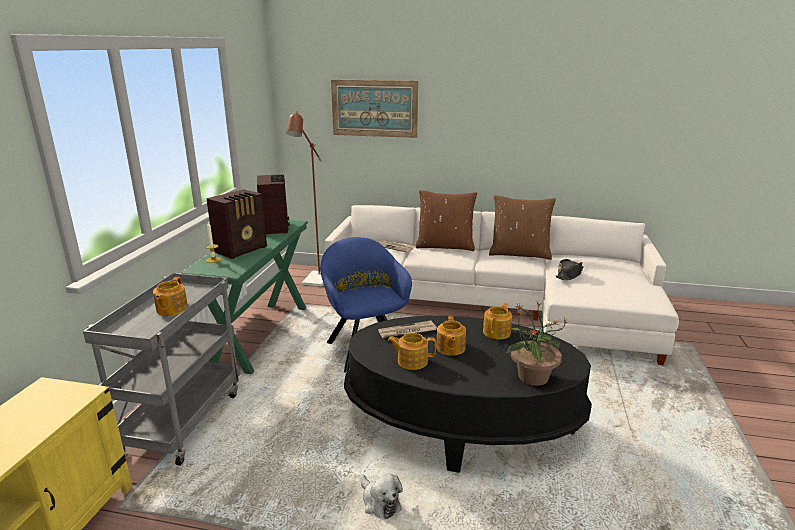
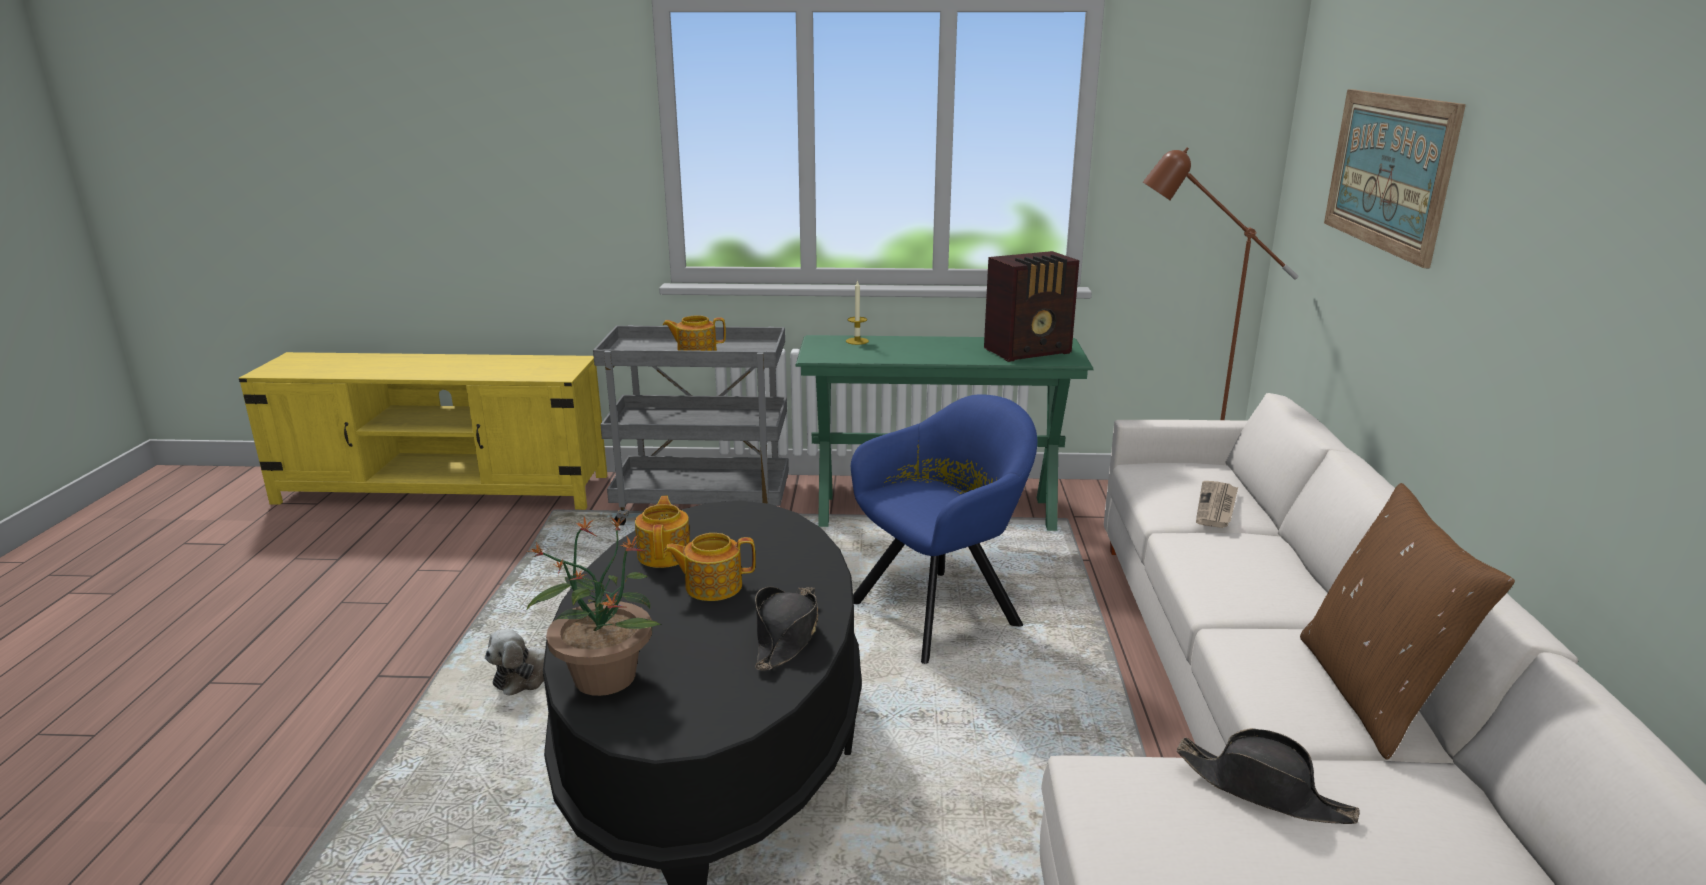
camera: 80 degrees right, 0 degrees up
(242, 249) = (908, 348): radio -> none
(407, 331) = (769, 542): newspaper -> none
(445, 246) = (1302, 570): brown pillow -> none
(497, 332) = (786, 636): teapot -> black hat

